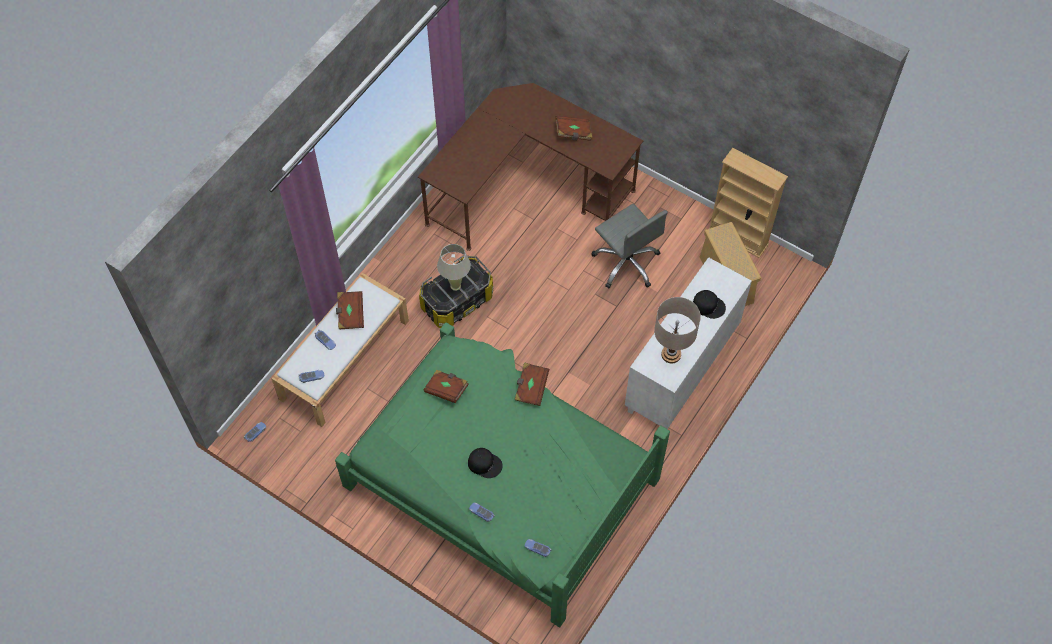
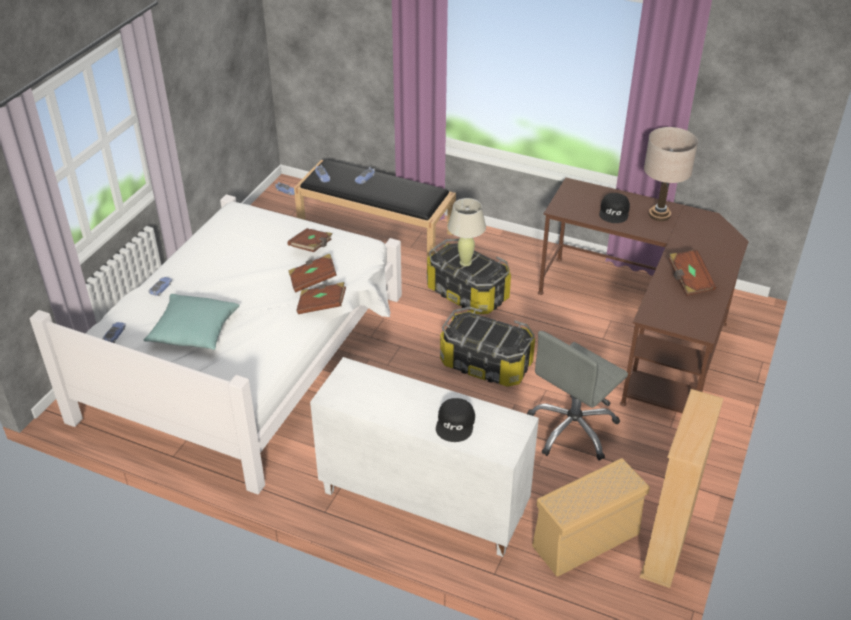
camera: 80 degrees right, 20 degrees down
(344, 358) = (377, 229): white bench -> black bench
(350, 314) = (399, 188): brown book -> brown book (313, 280)
(485, 463) = (221, 283): black cap -> black cap (614, 212)
(500, 480) = (247, 354): green bed -> white bed
(544, 486) = (194, 332): none -> turquoise pillow
(547, 304) = (486, 363): none -> storage box
(671, 354) = (368, 392): beige table lamp -> beige table lamp (659, 214)

